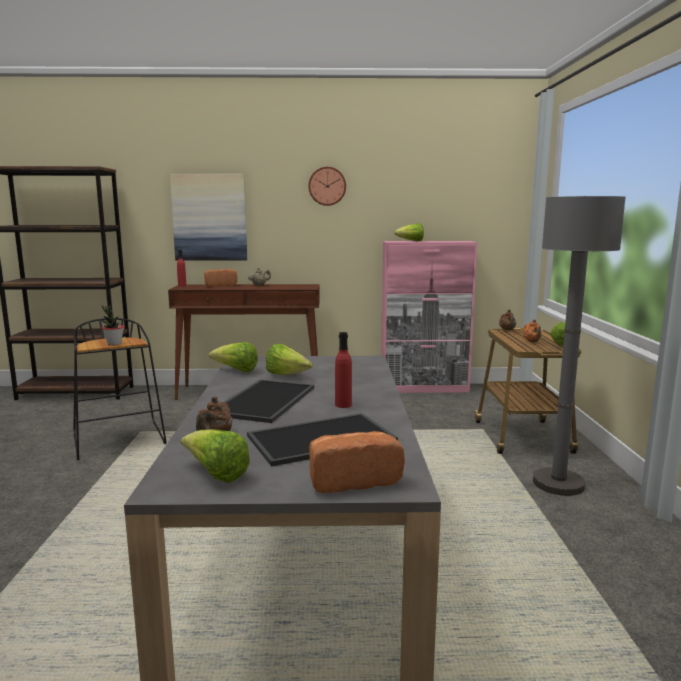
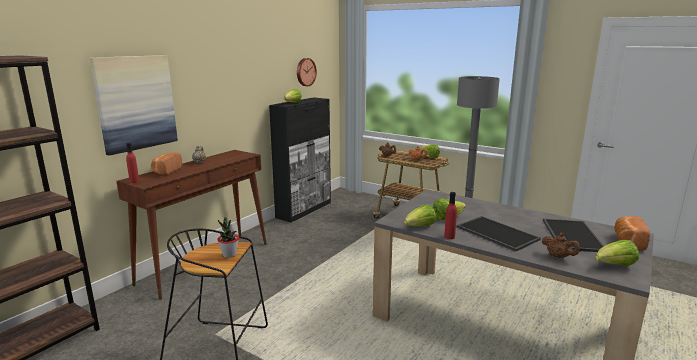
camera: 55 degrees left, 5 degrees up
(327, 186) = (230, 63): wall clock -> wall clock (305, 72)
(343, 405) = (519, 219): red bottle -> red bottle (449, 237)
(424, 388) = (304, 210): pink cabinet -> black cabinet

